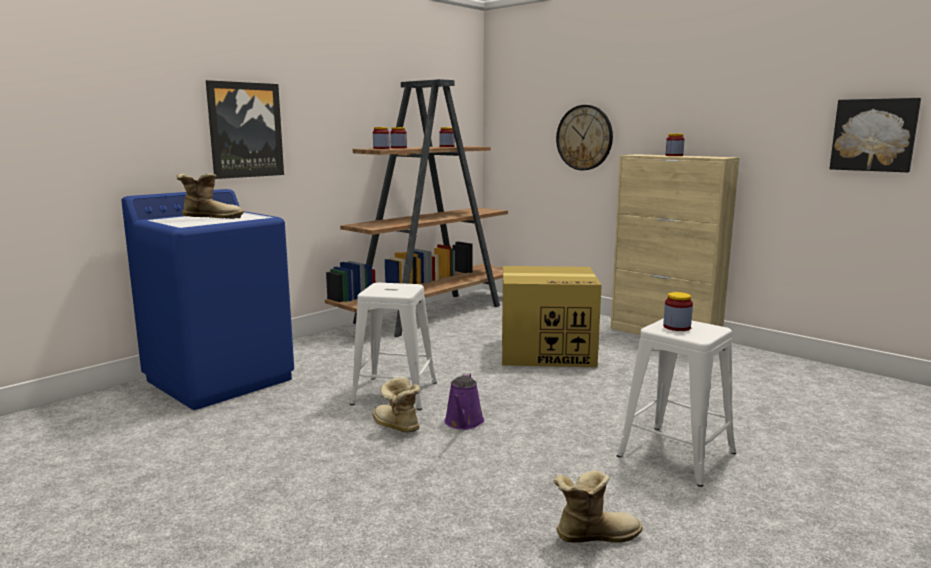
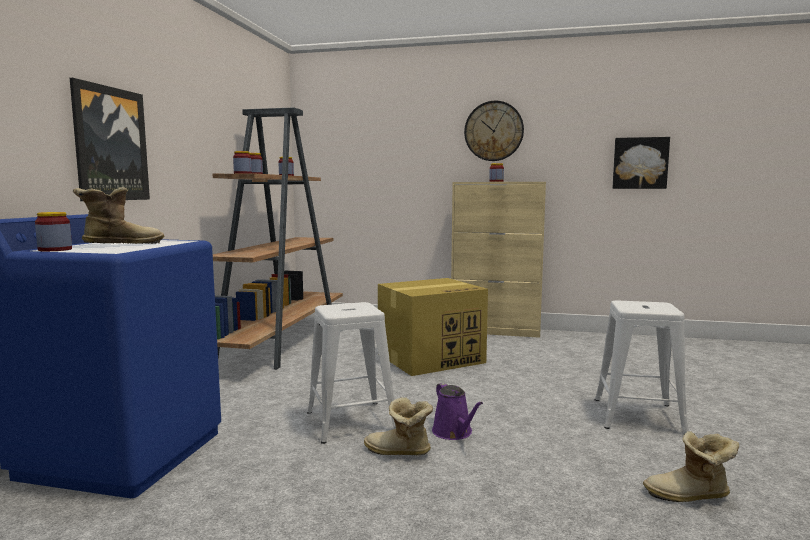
camera: 30 degrees left, 5 degrees down
(584, 137) = (403, 169): wall clock -> wall clock (493, 131)
(594, 534) = (690, 496): boot -> boot turned 135 degrees counterclockwise
(676, 327) = (638, 306): jar -> jar (55, 249)

